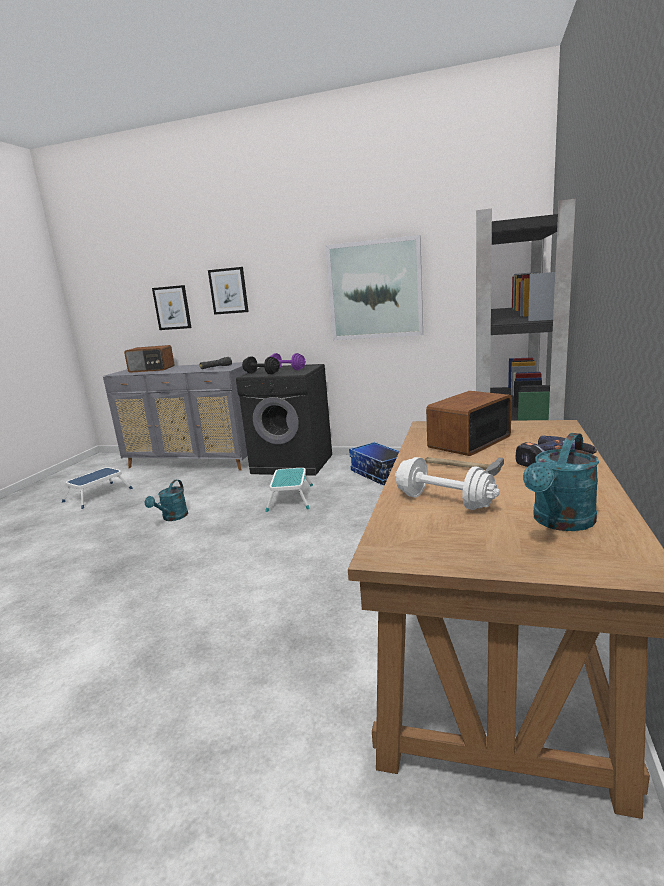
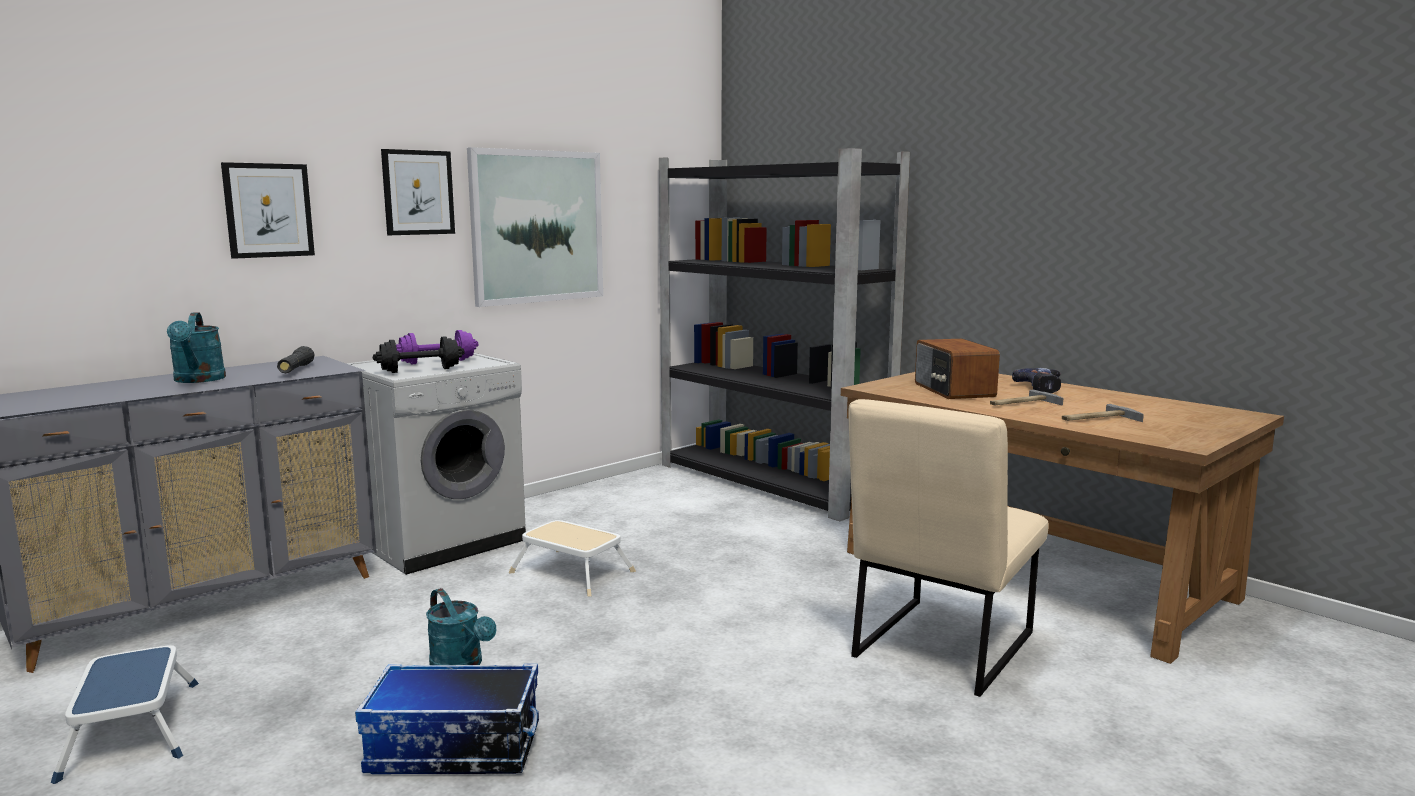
camera: 60 degrees left, 5 degrees down
(151, 369) = (90, 392): radio -> none
(172, 308) = (106, 240): picture -> picture (418, 192)
(291, 497) = (572, 572): turquoise step ladder -> beige step ladder
(292, 465) = (443, 542): black washing machine -> white washing machine
(300, 631) = (940, 646): none -> beige chair
(378, 474) = (607, 512): storage box -> storage box (453, 750)
(444, 501) = (1097, 419): white dumbbell -> hammer
(560, 522) = (1168, 410): turquoise watering can -> turquoise watering can (198, 380)

